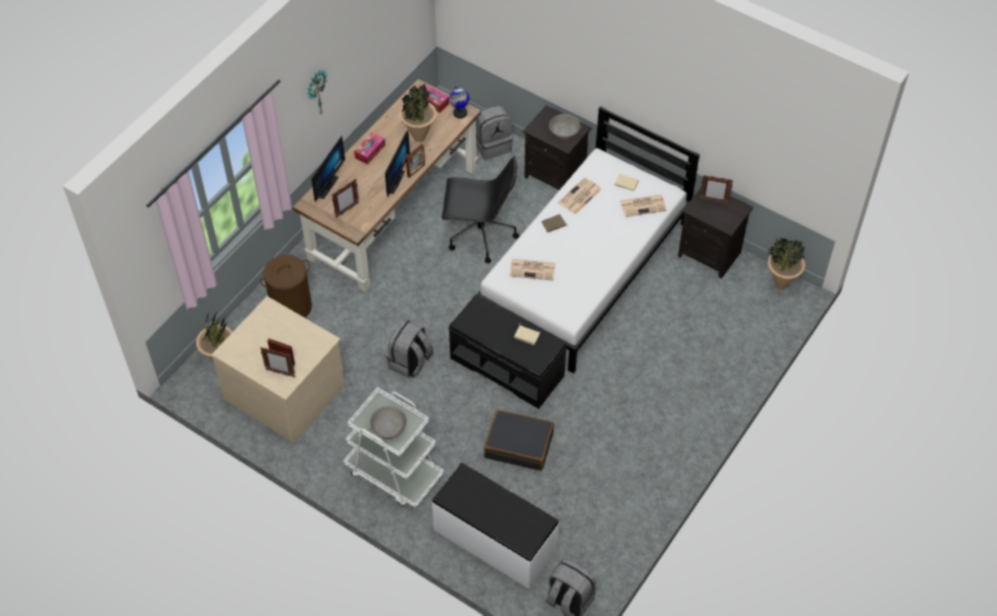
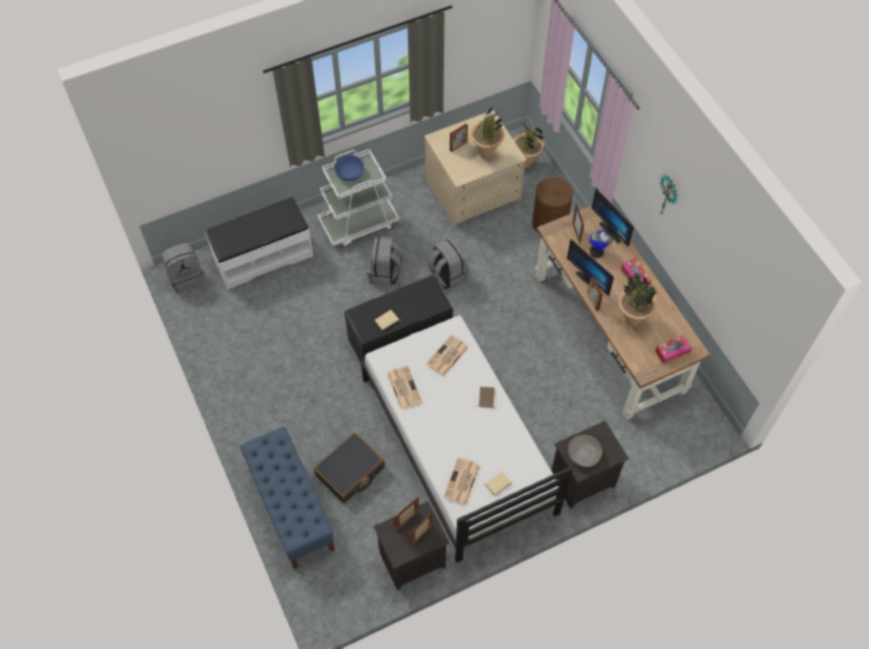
camera: 120 degrees right, 5 degrees up
(280, 373) = (449, 140): picture frame -> picture frame (407, 521)
(389, 427) = (349, 173): grey bowl -> blue bowl
(460, 113) = (645, 367): globe -> globe (596, 252)
(479, 235) = (546, 384): black office chair -> none
(492, 145) = (649, 448): grey backpack -> grey backpack (385, 273)
(519, 445) = (326, 309): black suitcase -> black suitcase (350, 472)
(579, 197) = (505, 435): newspaper -> newspaper (403, 387)
(734, 361) = (291, 507): none -> blue bench
(780, 284) = (340, 602): potted plant -> potted plant (486, 155)

